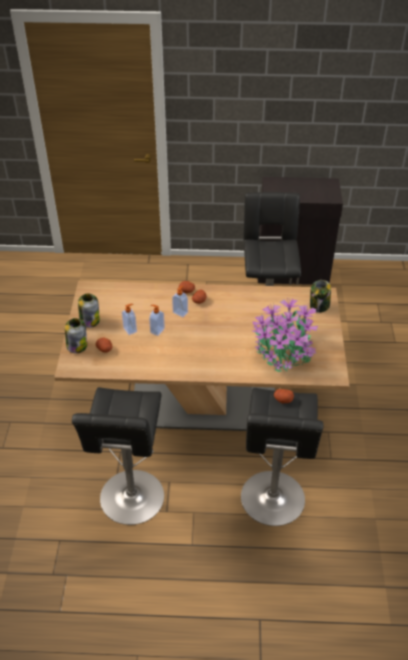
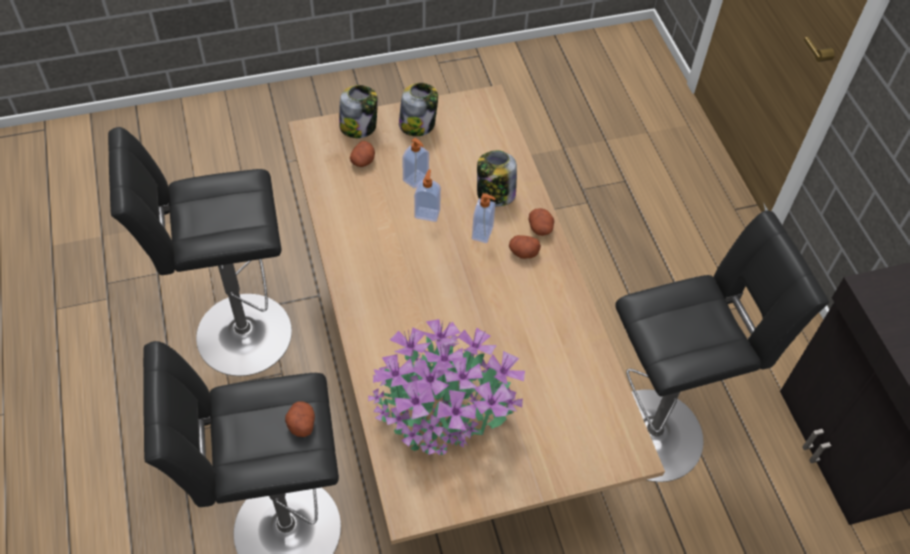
camera: 70 degrees right, 10 degrees up
(319, 306) = (594, 449): jar -> jar (495, 194)

